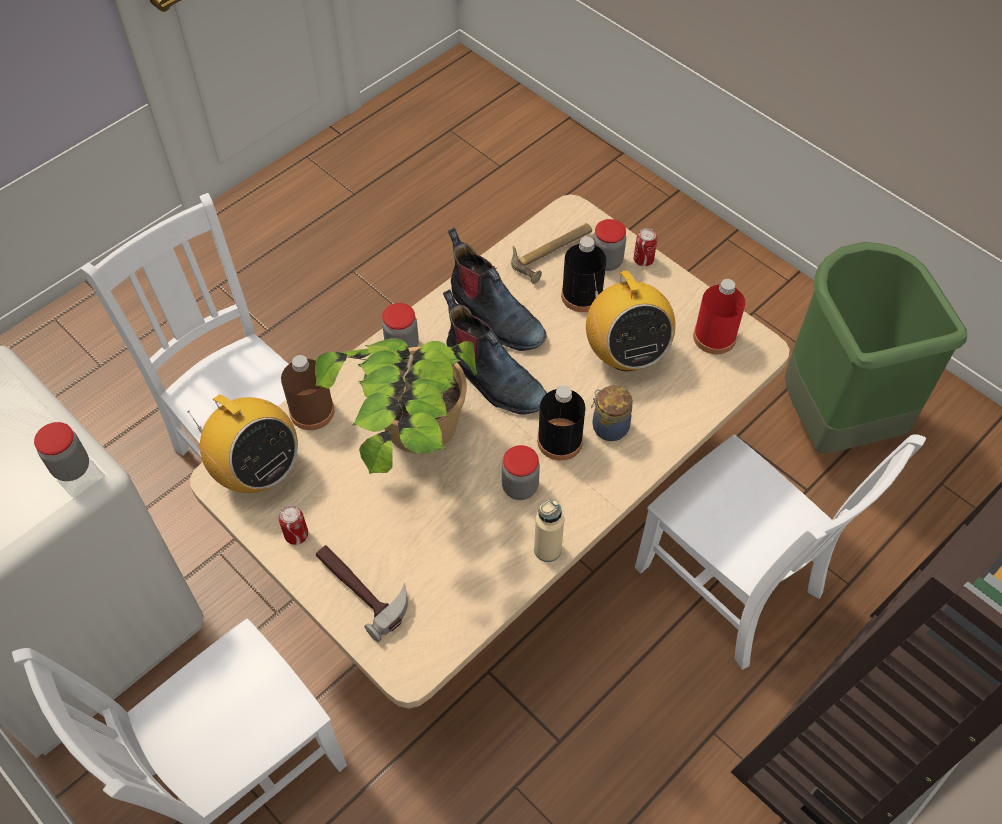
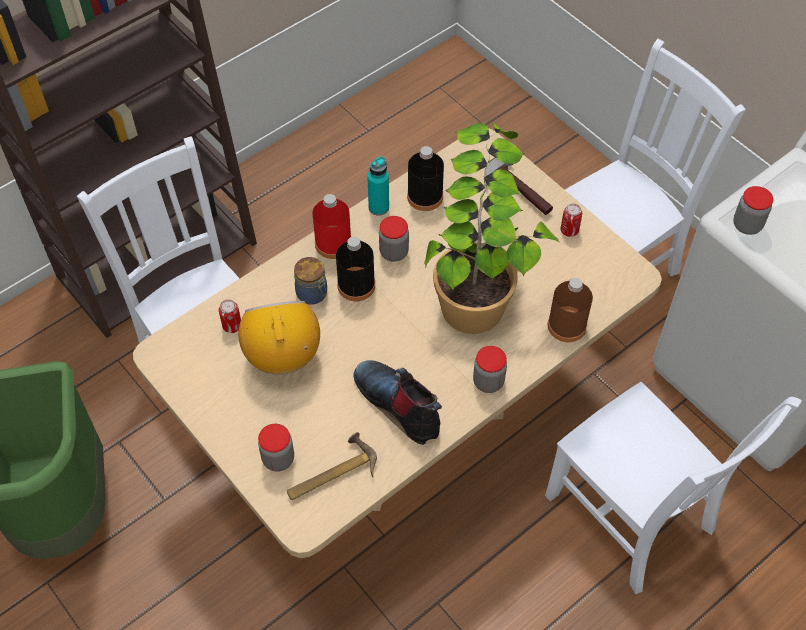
camera: 175 degrees left, 0 degrees up
(257, 471) = (606, 279): radio -> none
(492, 378) = (407, 344): boot -> none
(547, 550) = (378, 207): beige bottle -> turquoise bottle
(582, 296) = (311, 421): black bottle -> black bottle (425, 197)
(643, 260) = (240, 458): can -> can (232, 326)
(714, 337) = (197, 368): red bottle -> red bottle (333, 244)

